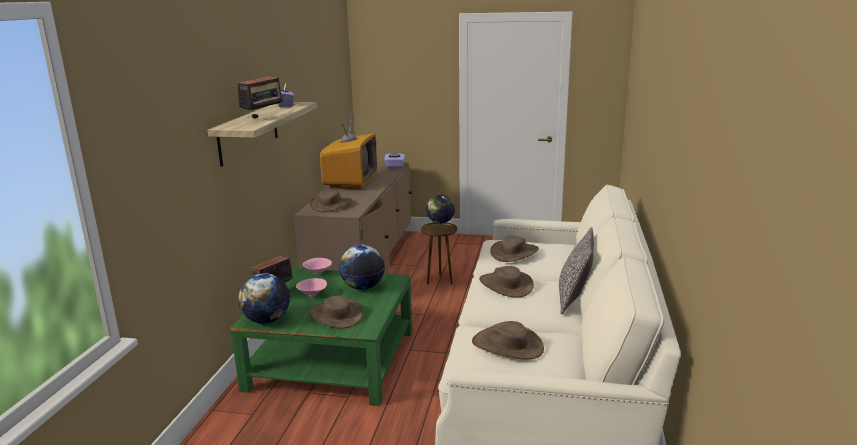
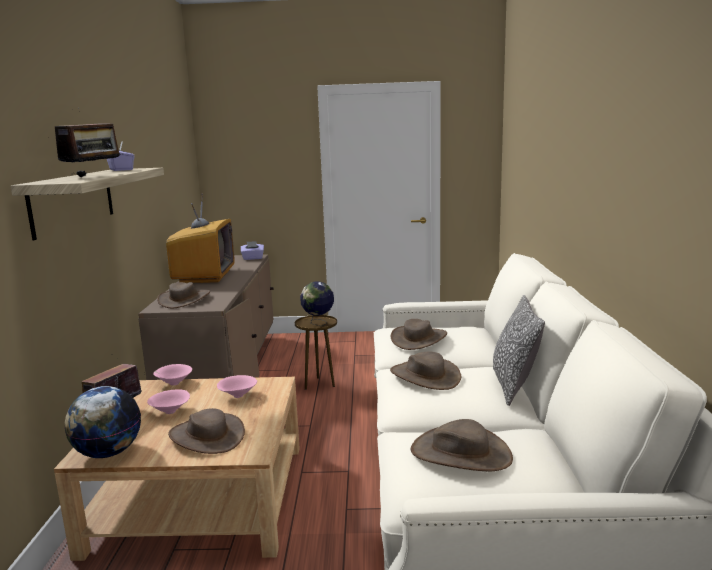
camera: 10 degrees left, 5 degrees down
(332, 359) = (201, 496): green coffee table -> beige coffee table
(363, 287) = (237, 396): globe -> pink bowl

